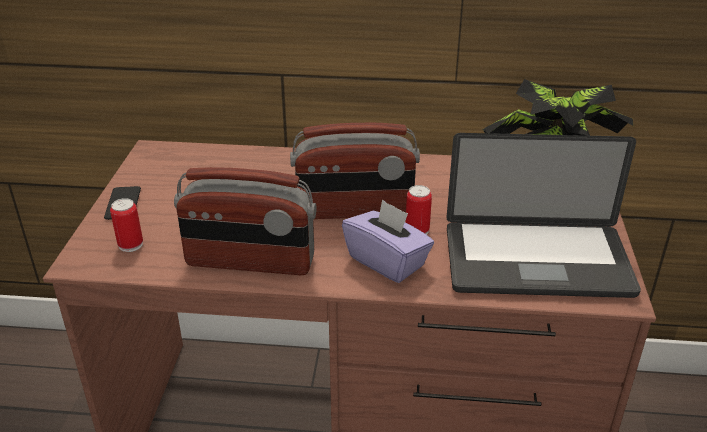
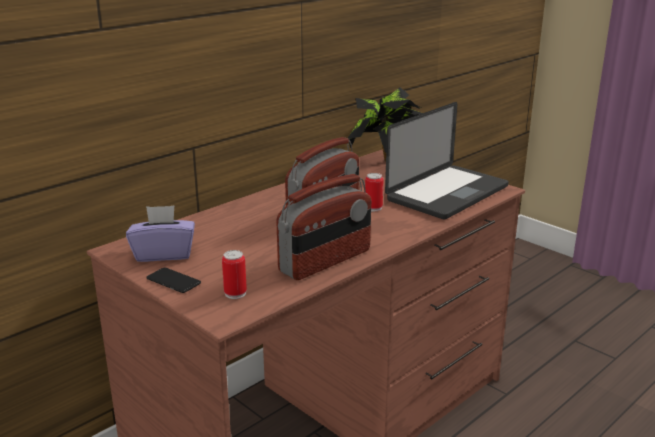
camera: 50 degrees left, 10 degrees down
(387, 261) = (389, 225): purple tissue box -> purple tissue box (164, 254)

